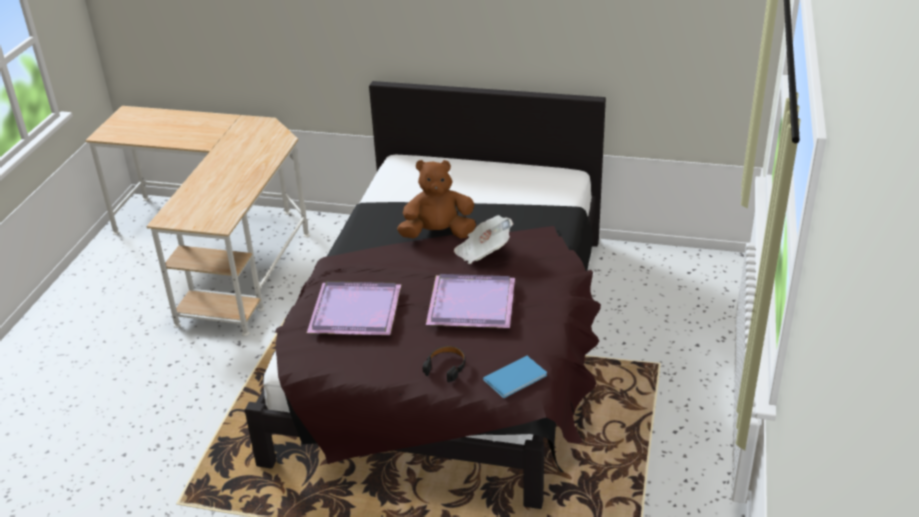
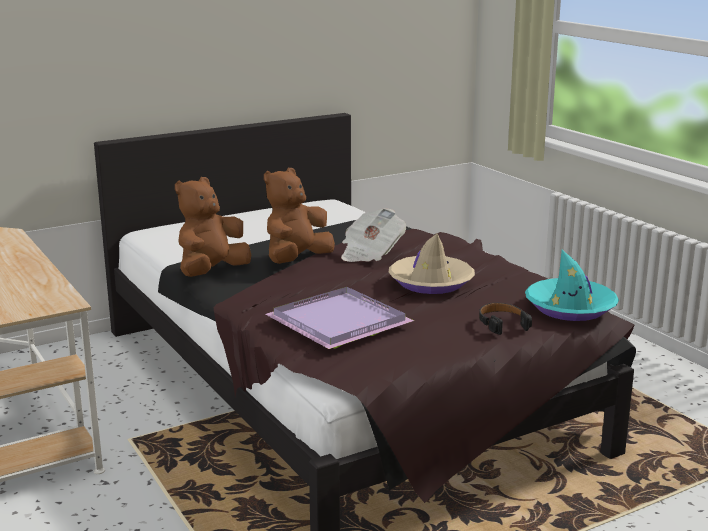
camera: 45 degrees left, 15 degrees down
(372, 222) = (211, 272): none -> brown plush toy
(470, 302) = (431, 282): purple tray -> beige hat
(517, 378) = (570, 308): blue book -> turquoise hat

